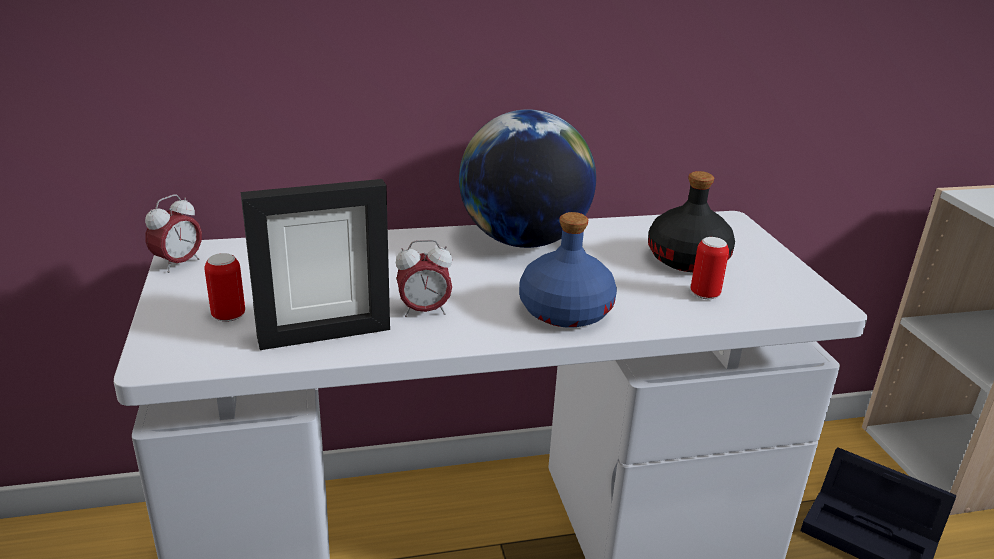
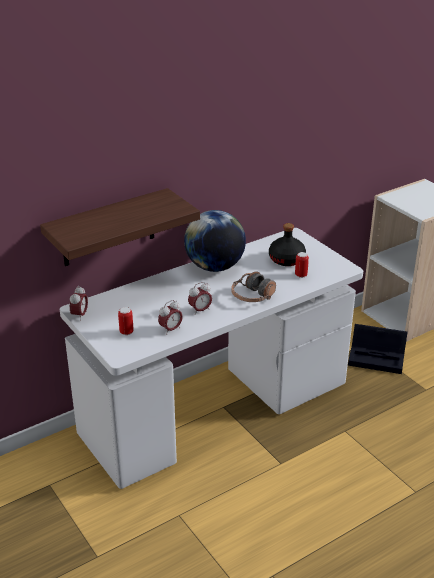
camera: 20 degrees left, 5 degrees up
(289, 96) = (108, 228): none -> shelf
(324, 334) = (170, 329): picture frame -> alarm clock
(564, 311) = (252, 296): blue bottle -> headphones

